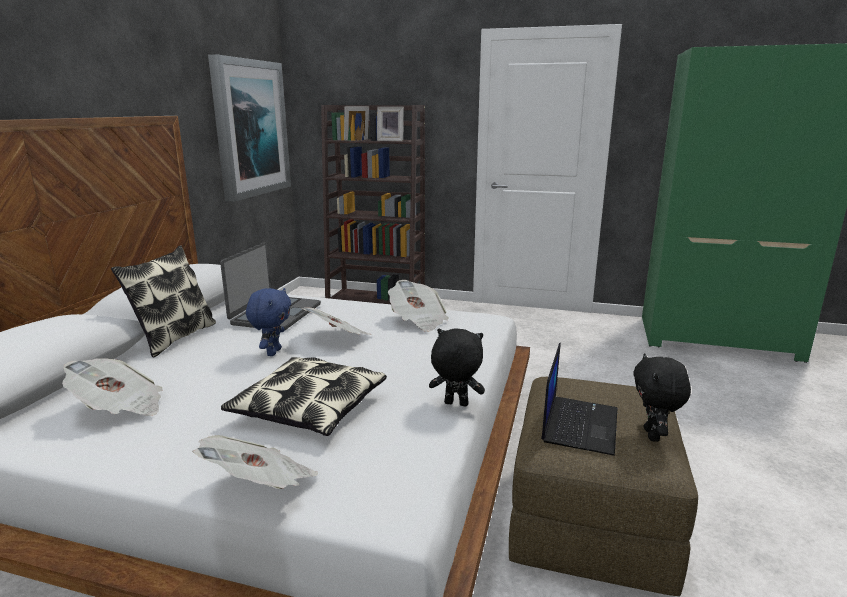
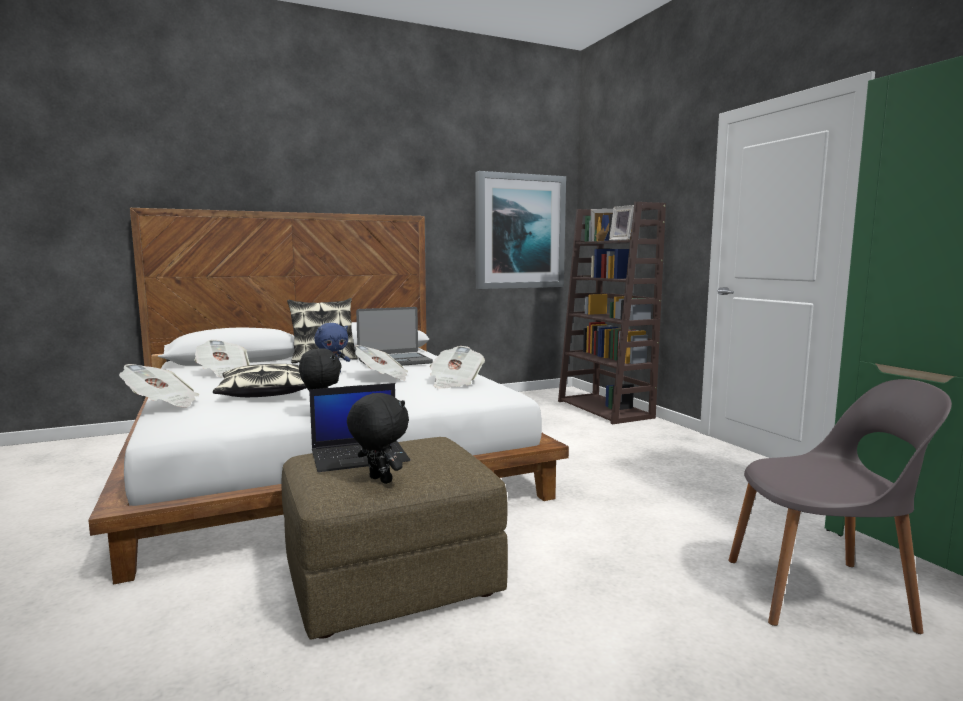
camera: 50 degrees right, 10 degrees down
(653, 435) = (379, 480): black plush toy -> black plush toy turned 75 degrees clockwise
(717, 384) = (821, 593): none -> grey chair

